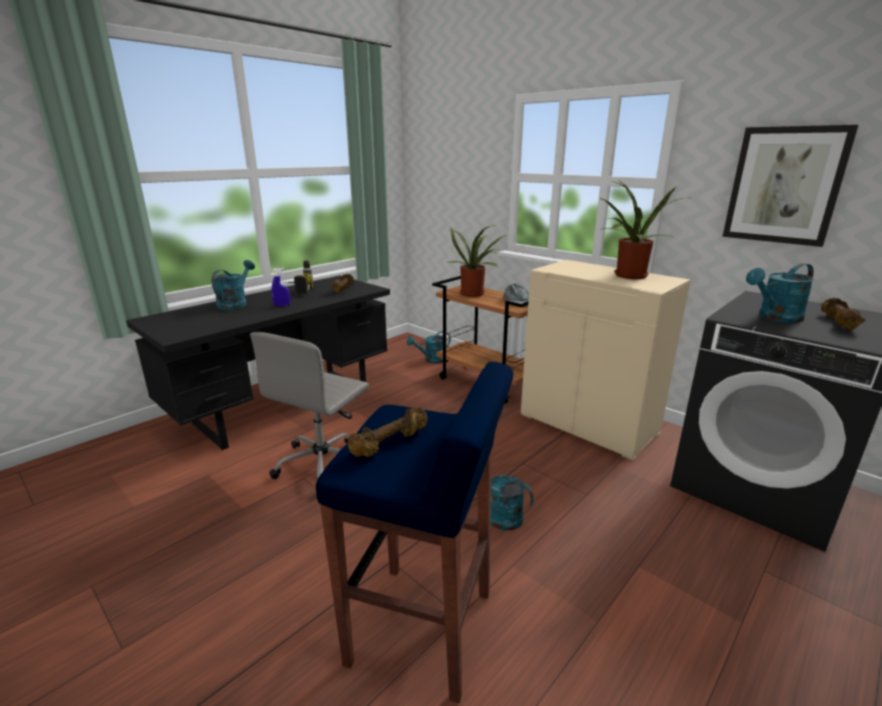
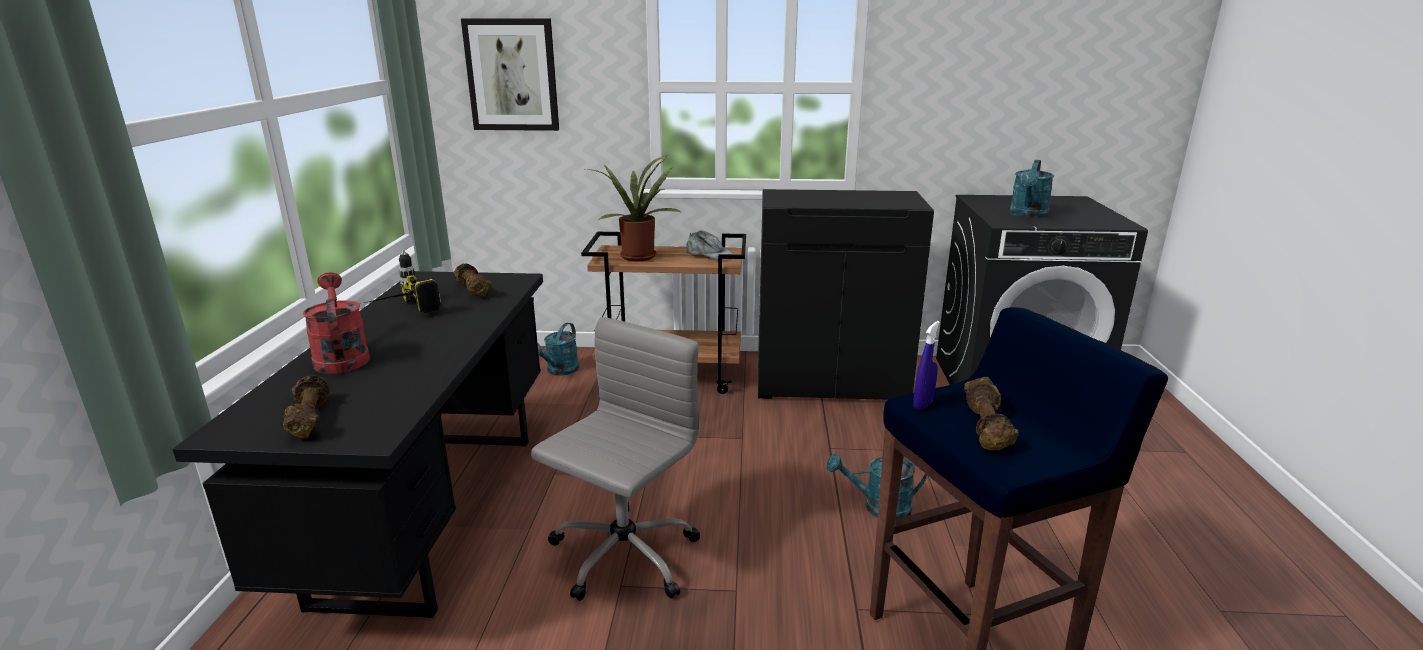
camera: 40 degrees left, 0 degrees up
(235, 303) = (341, 357): turquoise watering can -> red watering can
(282, 305) = (436, 337): blue spray bottle -> blue spray bottle (923, 404)
(324, 464) = (622, 556): grey office chair -> grey office chair turned 135 degrees counterclockwise
(589, 424) = (831, 382): beige cabinet -> black cabinet
(629, 276) = (867, 197): potted plant -> none
(784, 185) = (980, 85): picture -> picture (512, 75)
(837, 322) = (1066, 210): brown dumbbell -> brown dumbbell (308, 419)

